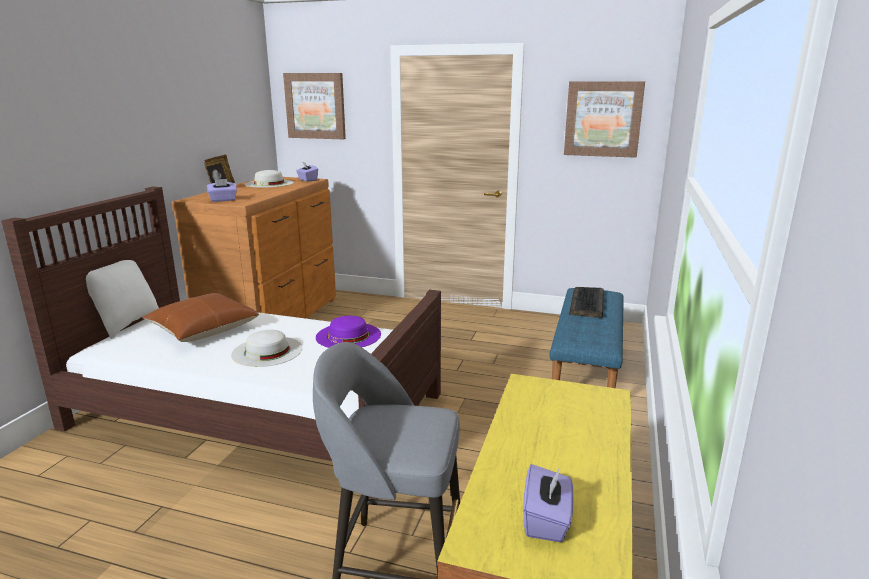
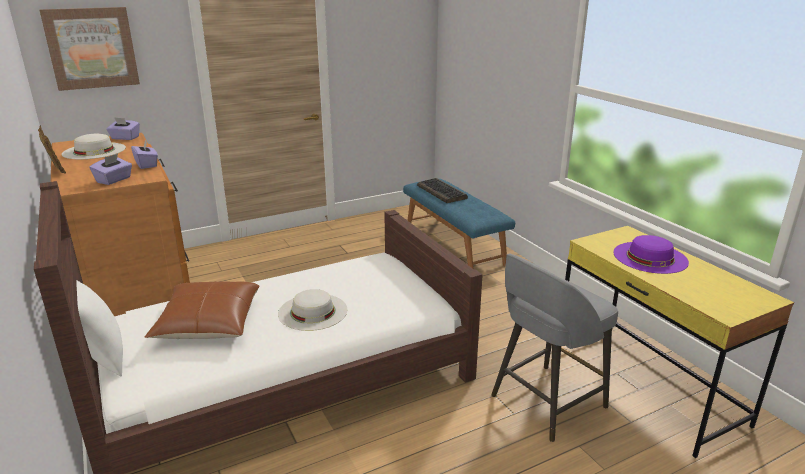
camera: 45 degrees left, 5 degrees up
(348, 335) = (346, 273): purple hat -> purple hat (650, 257)
(546, 520) = (722, 292): purple tissue box -> purple tissue box (147, 164)
(603, 119) = (392, 39): picture -> none

